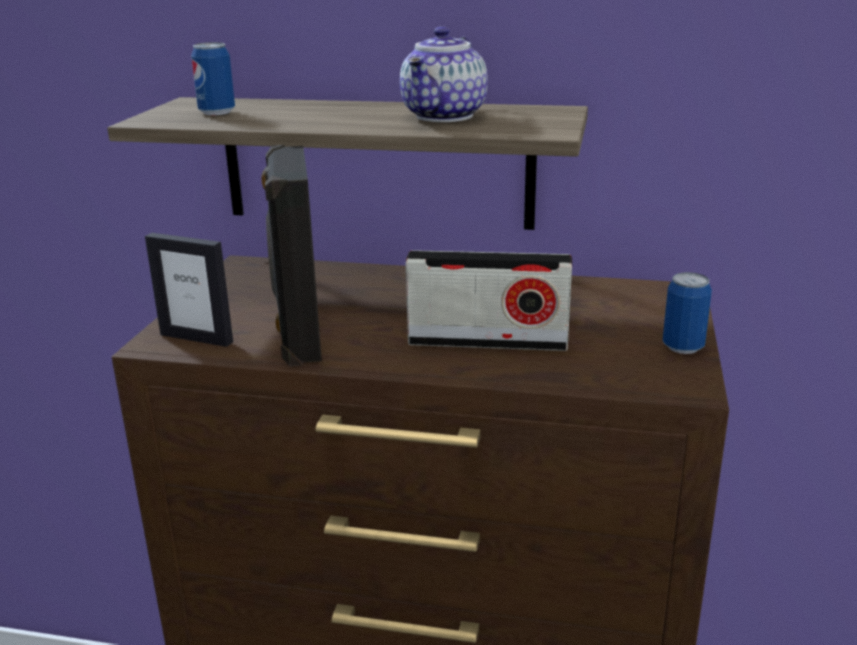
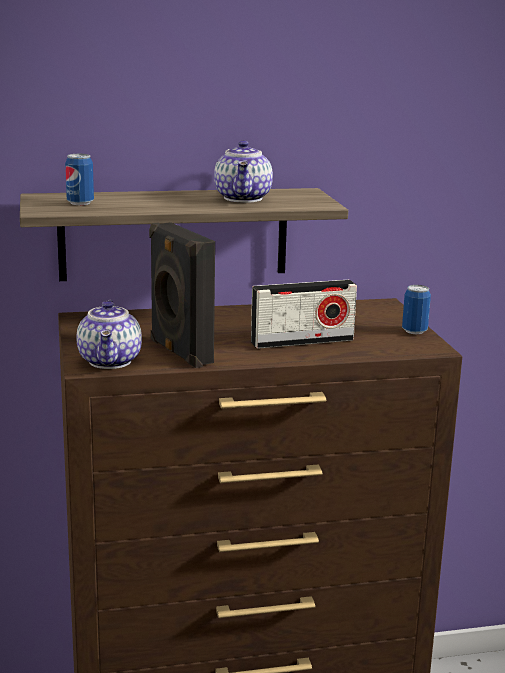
camera: 25 degrees left, 5 degrees down
(197, 338) = (111, 361): picture frame -> teapot

